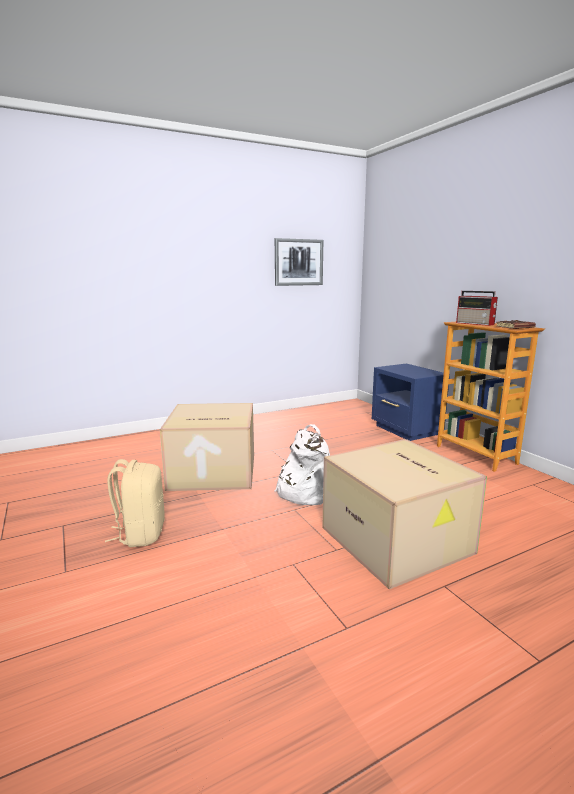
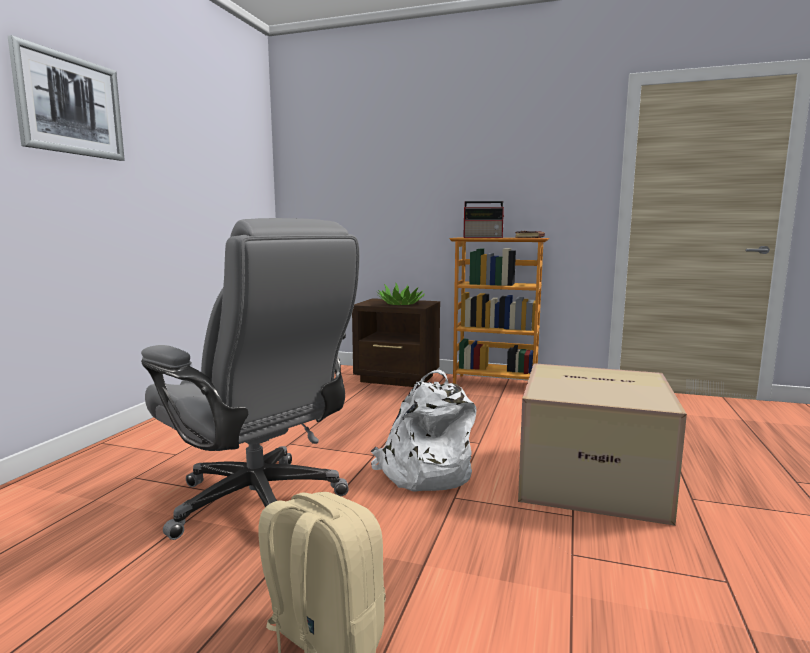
camera: 45 degrees left, 5 degrees down
(212, 472) = (257, 502): cardboard box -> grey office chair
(298, 262) = (211, 163): picture -> picture (70, 105)
(406, 430) = (398, 379): blue nightstand -> brown nightstand
(408, 372) = (400, 304): none -> potted plant

